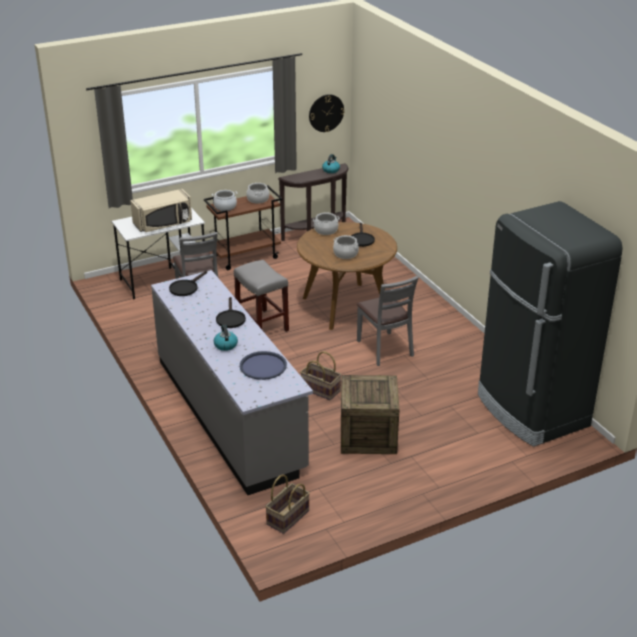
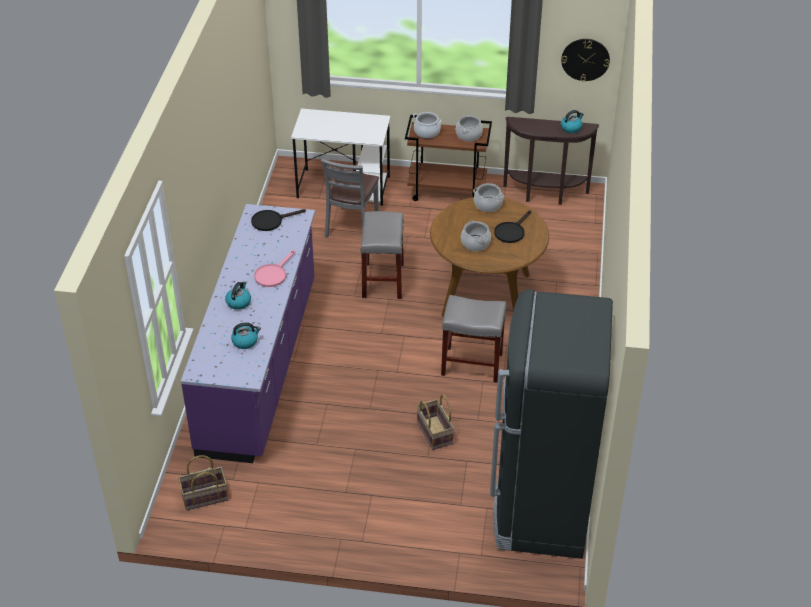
camera: 35 degrees right, 10 degrees up
(163, 224) = (342, 132): beige microwave -> none
(230, 318) = (273, 274): black frying pan -> pink frying pan
(230, 414) = (260, 365): grey counter -> purple counter
(263, 366) = (245, 341): blue tray -> kettle
(320, 390) = (362, 381): basket -> basket (434, 433)
(368, 436) = (355, 452): crate -> none
(384, 349) = (471, 364): grey chair -> grey stool

